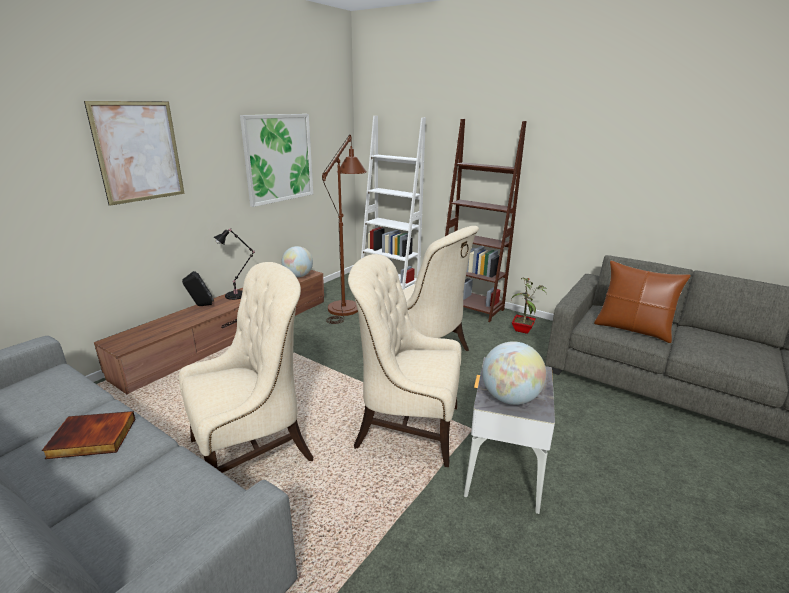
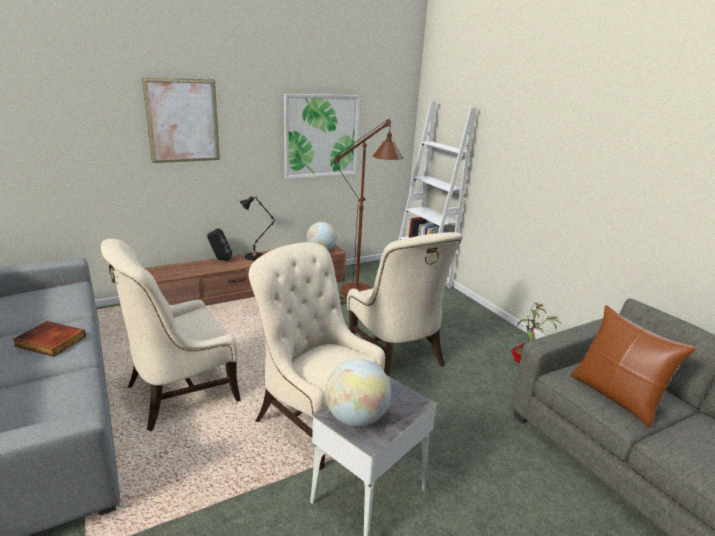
camera: 25 degrees right, 0 degrees up
(253, 450) = (180, 393): beige armchair -> beige armchair turned 150 degrees clockwise
(469, 308) = (486, 322): brown bookcase -> none

